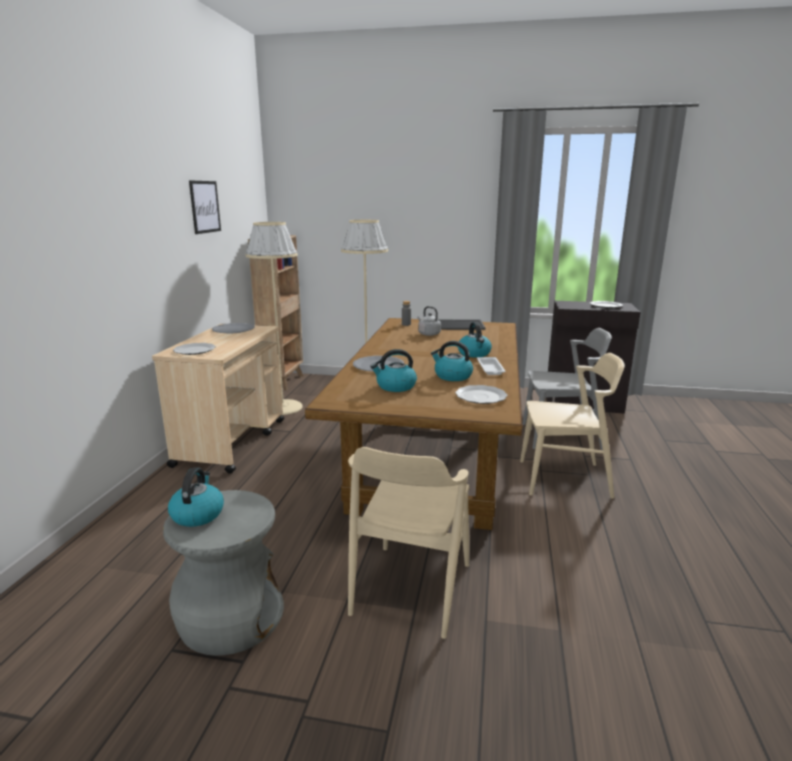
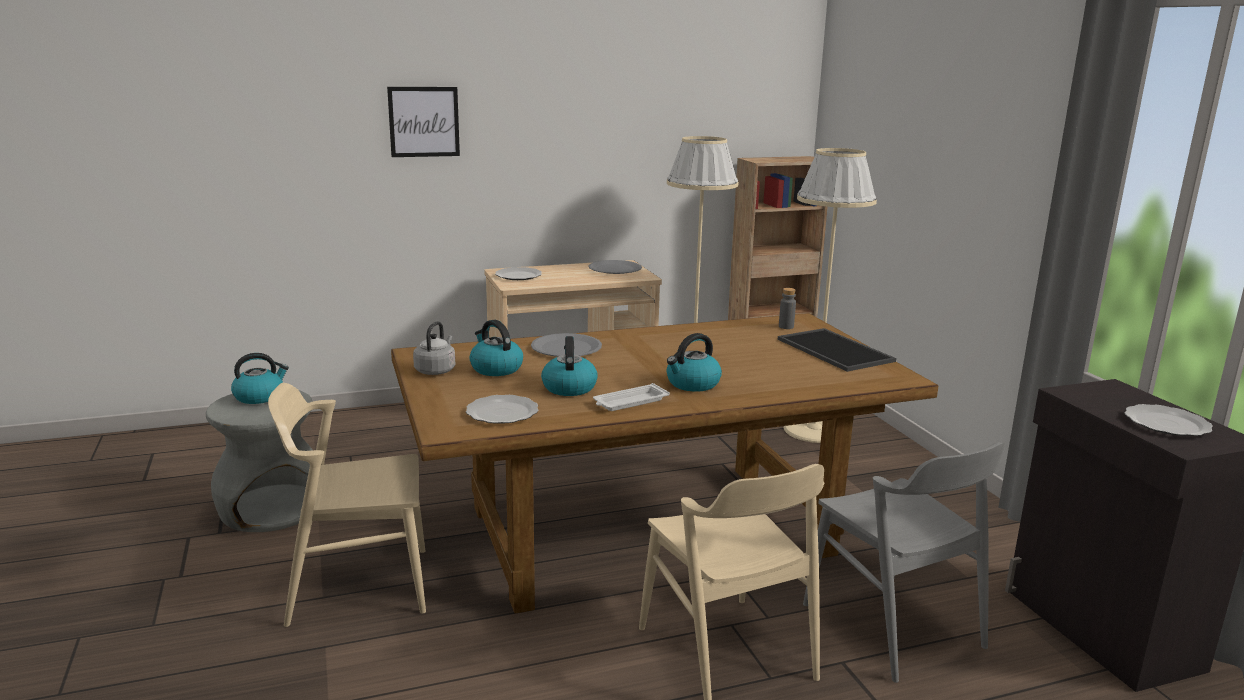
camera: 60 degrees right, 0 degrees up
(205, 207) = (643, 110): picture -> picture (424, 122)
(428, 334) = (755, 345): grey kettle -> grey kettle (436, 370)

